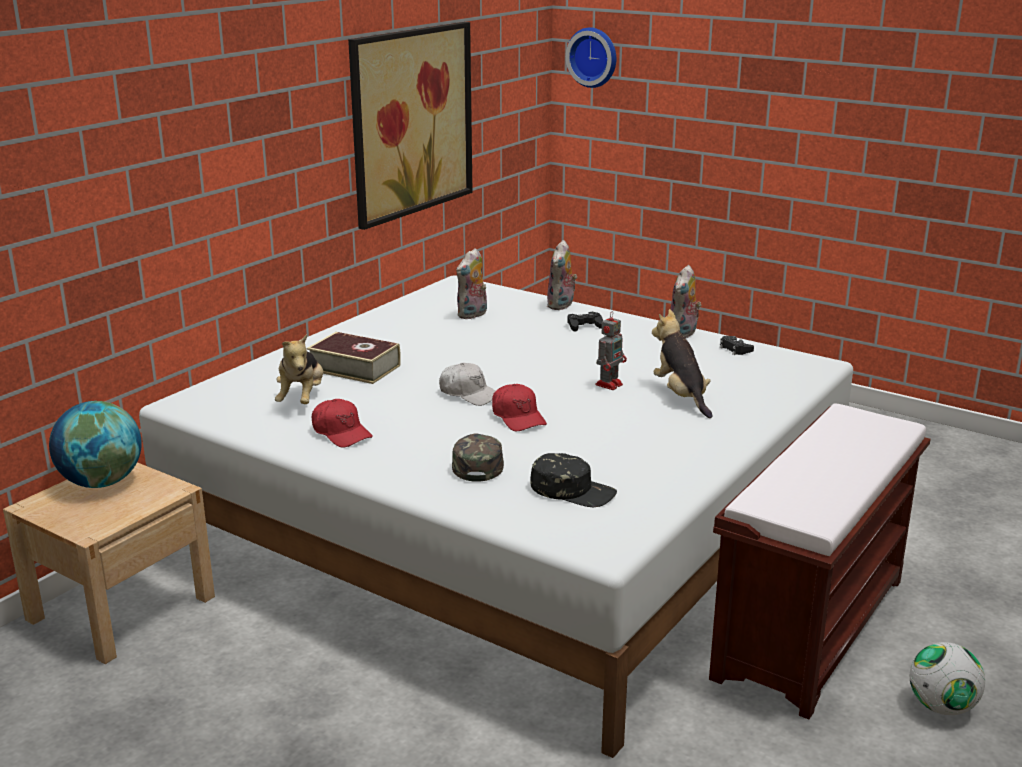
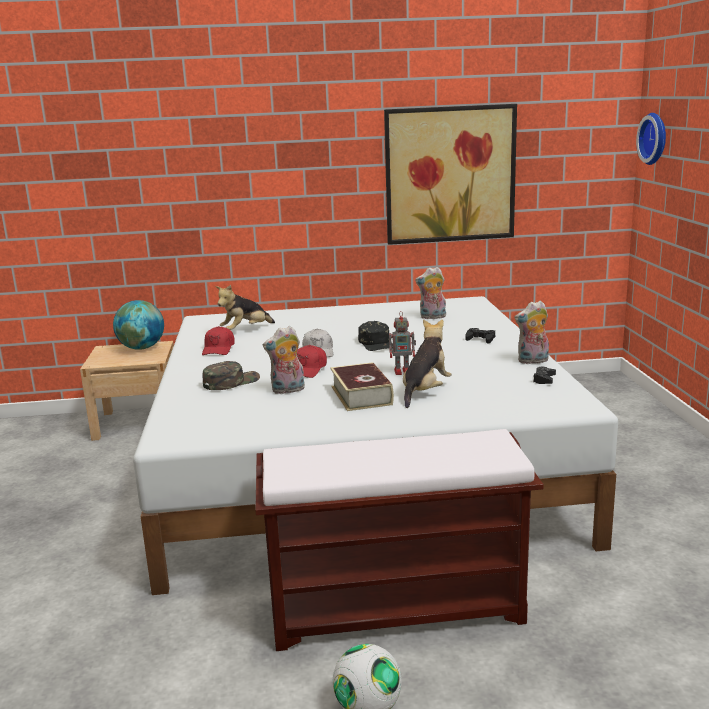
camera: 50 degrees right, 5 degrees down
(354, 368) = (303, 325): book -> book (361, 395)
(561, 305) = (499, 325): plush toy -> plush toy (287, 390)
(573, 490) = (232, 410): black cap -> black cap (377, 343)

